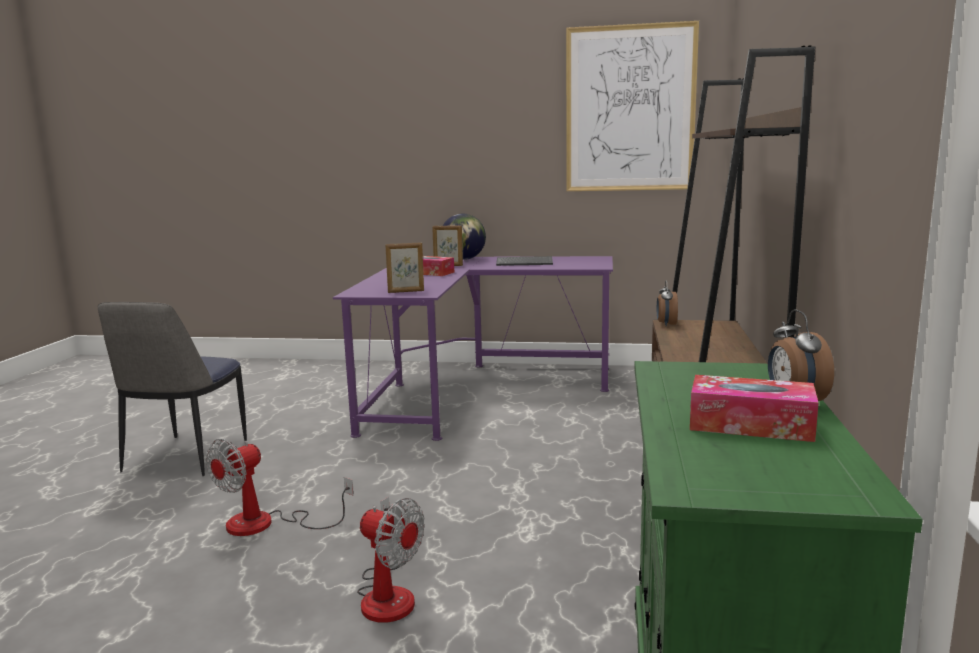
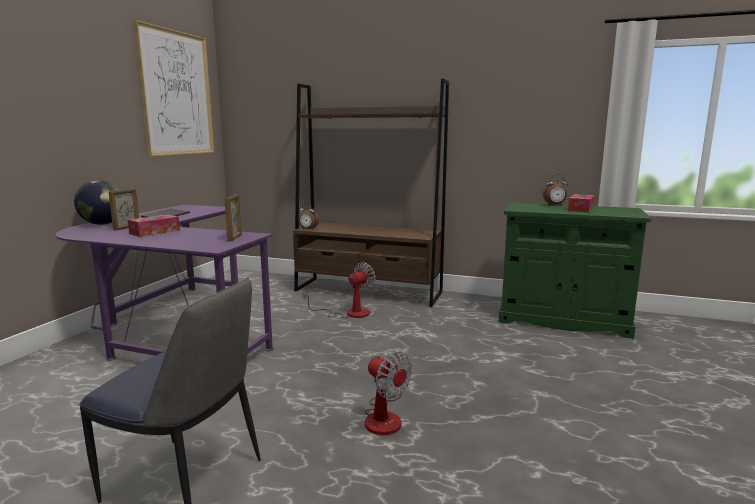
camera: 80 degrees left, 0 degrees up
(388, 593) = (485, 372): fan -> fan (349, 313)

